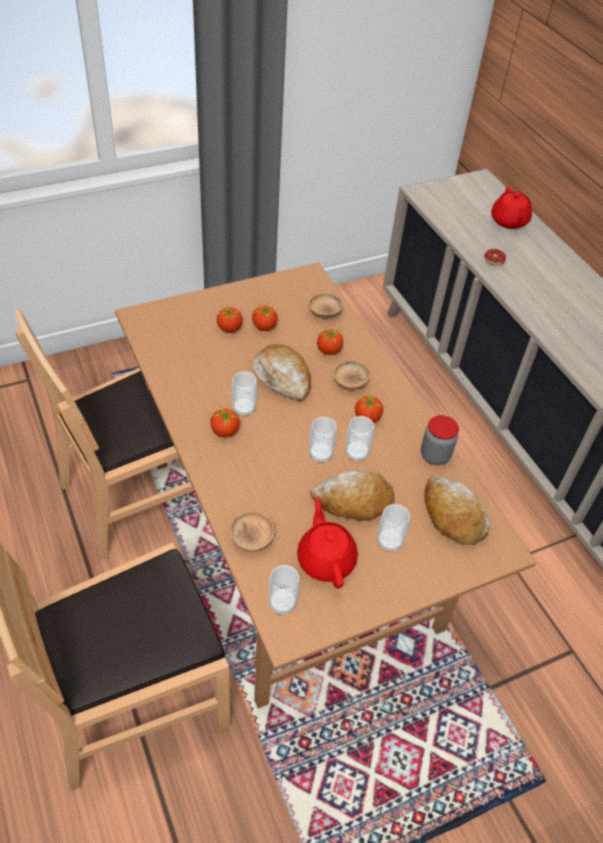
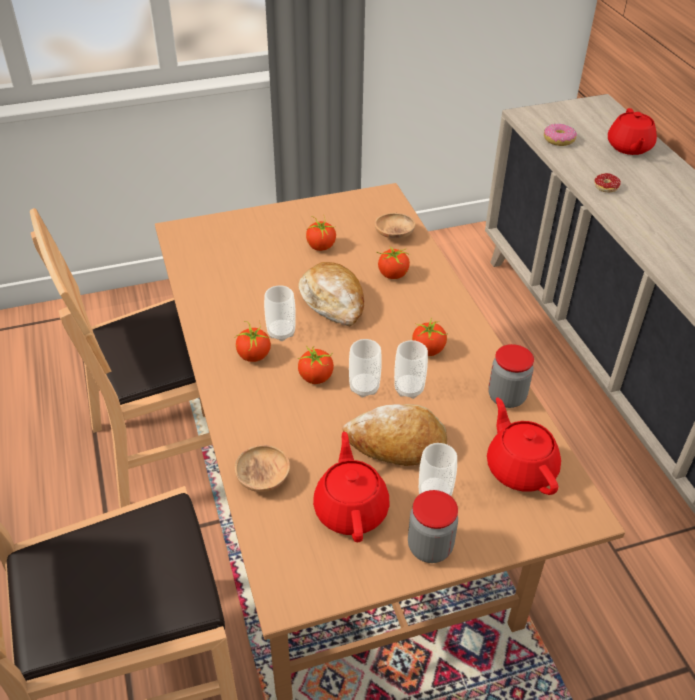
camera: 10 degrees right, 5 degrees down
(229, 328) = (280, 247): tomato -> tomato (316, 377)
(282, 603) = (287, 557): cup -> none
(350, 382) = (412, 310): brown bowl -> none
(391, 586) = (430, 547): none -> jar
(450, 216) = (559, 140): none -> donut
(452, 515) = (520, 468): bread -> red teapot

